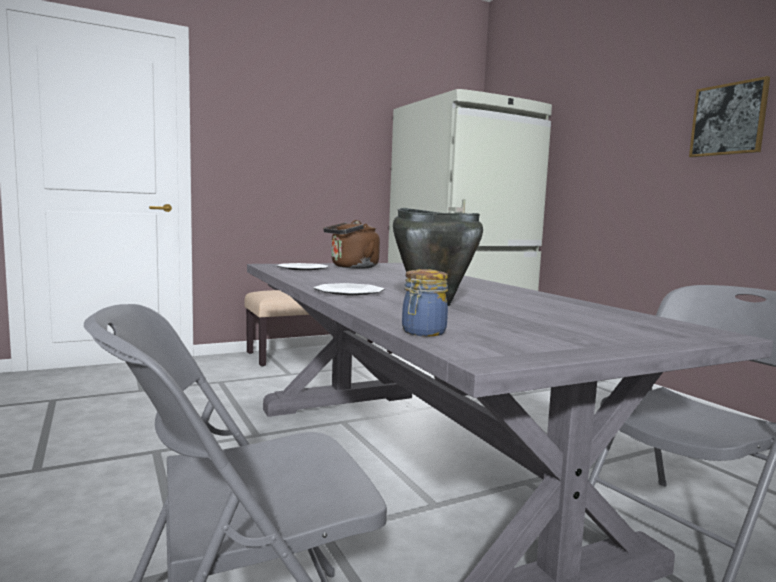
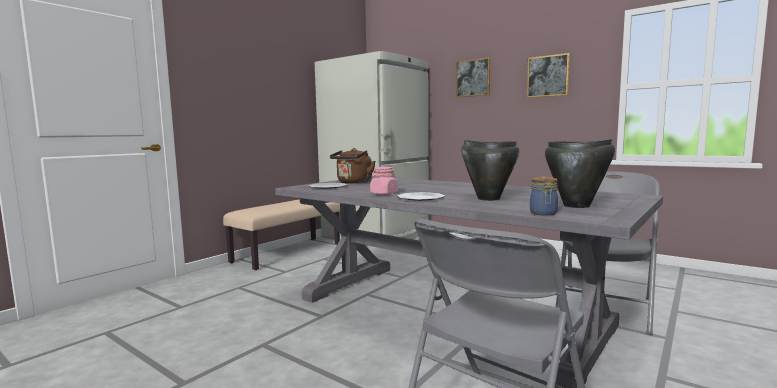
camera: 25 degrees left, 0 degrees up
(330, 281) = (383, 193): none -> pink jar
(526, 331) = (577, 206): none -> black cooking pot
(613, 127) = (473, 78): none -> picture

